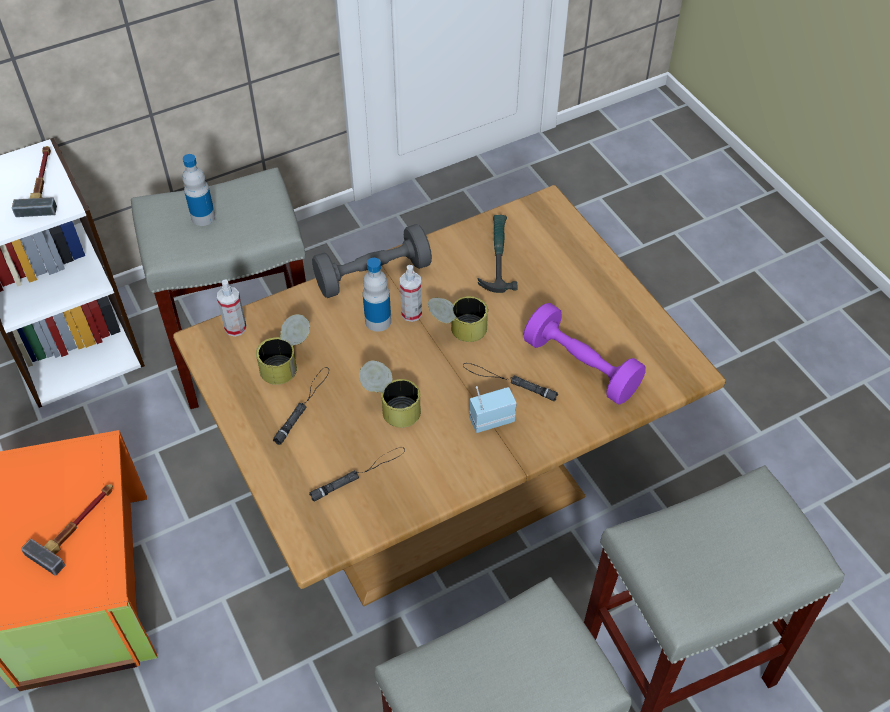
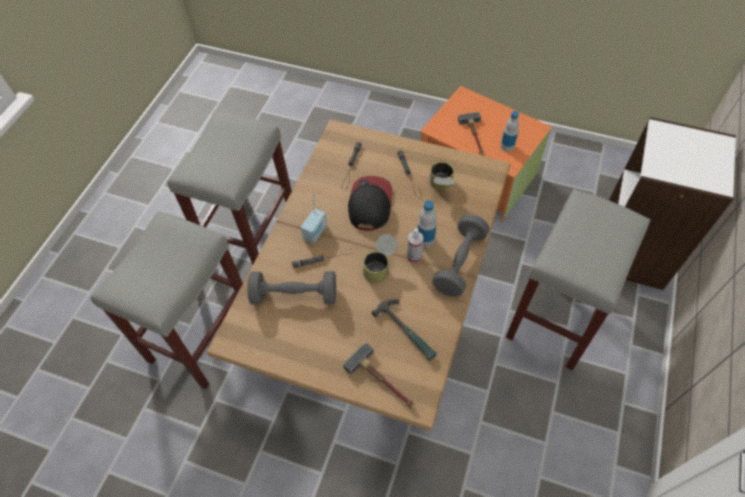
camera: 140 degrees right, 5 degrees up
(42, 183) = (686, 172): hammer -> hammer (384, 382)
(203, 217) = (596, 234): bottle -> bottle (507, 146)
(235, 328) = (486, 184): spray bottle -> none
(391, 406) = (369, 204): can -> cap
(581, 367) = (294, 295): purple dumbbell -> grey dumbbell

